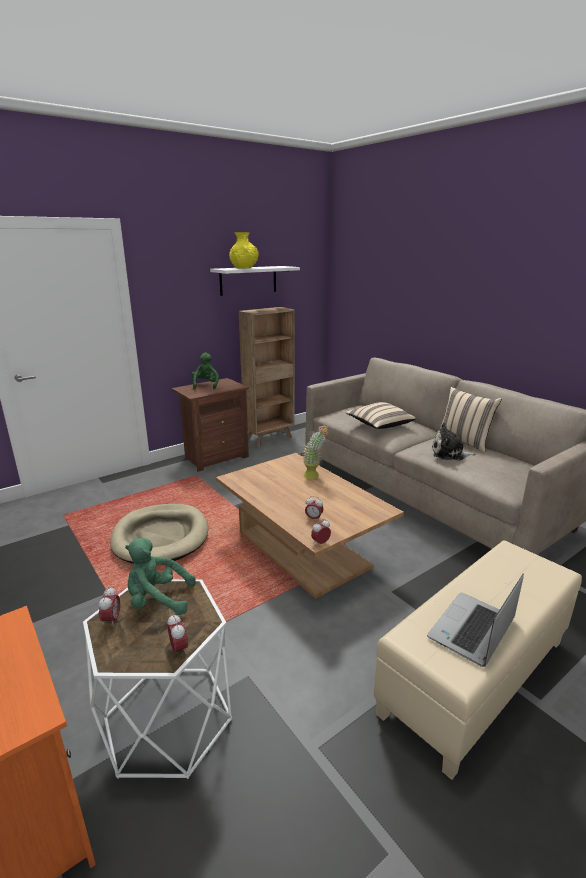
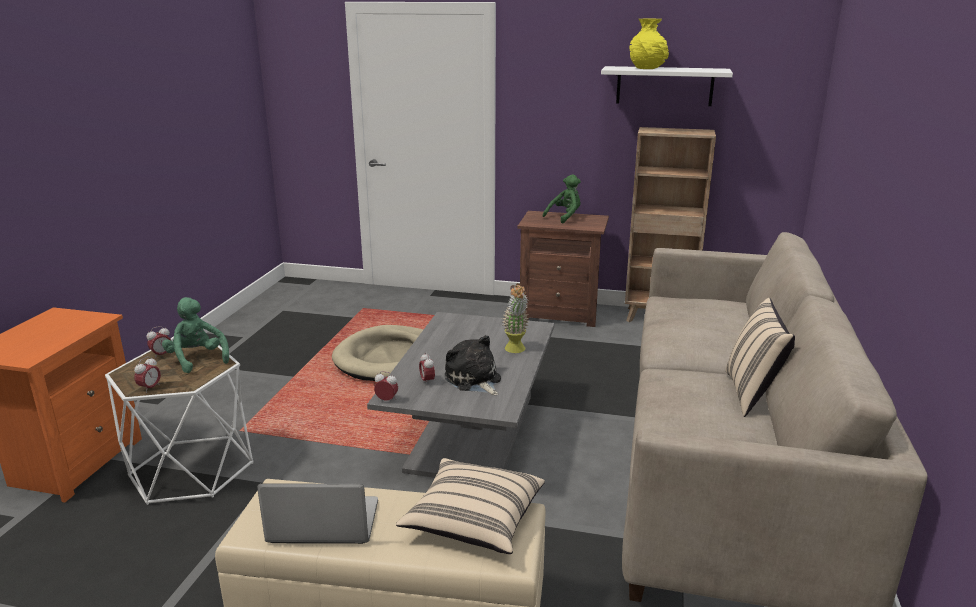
camera: 50 degrees right, 0 degrees up
(302, 549) = (471, 432): brown coffee table -> grey coffee table
(379, 425) = (684, 328): beige pillow -> beige pillow (474, 521)
(449, 454) = (687, 394): plush toy -> plush toy (474, 380)

